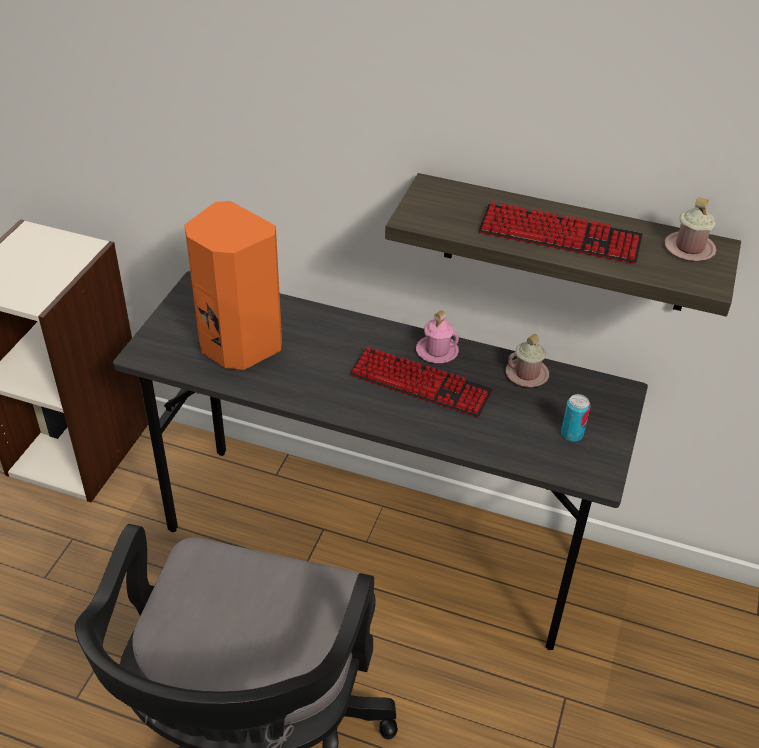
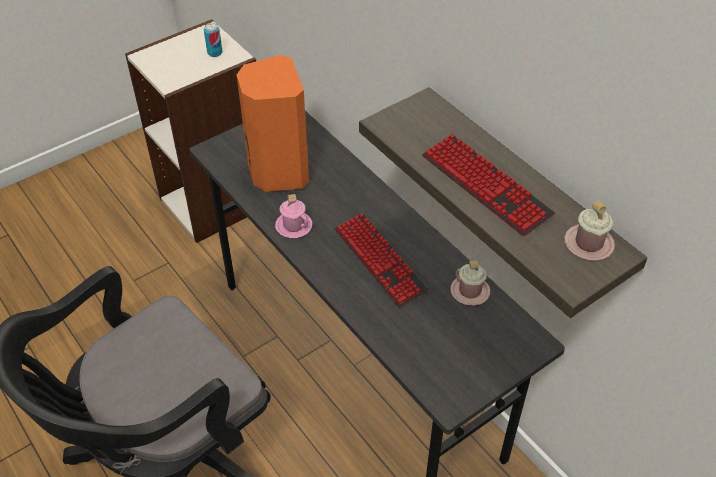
camera: 35 degrees right, 5 degrees up
(437, 351) = (416, 240): pink mug -> pink mug (293, 226)
(572, 434) = (460, 357): can -> can (215, 53)

